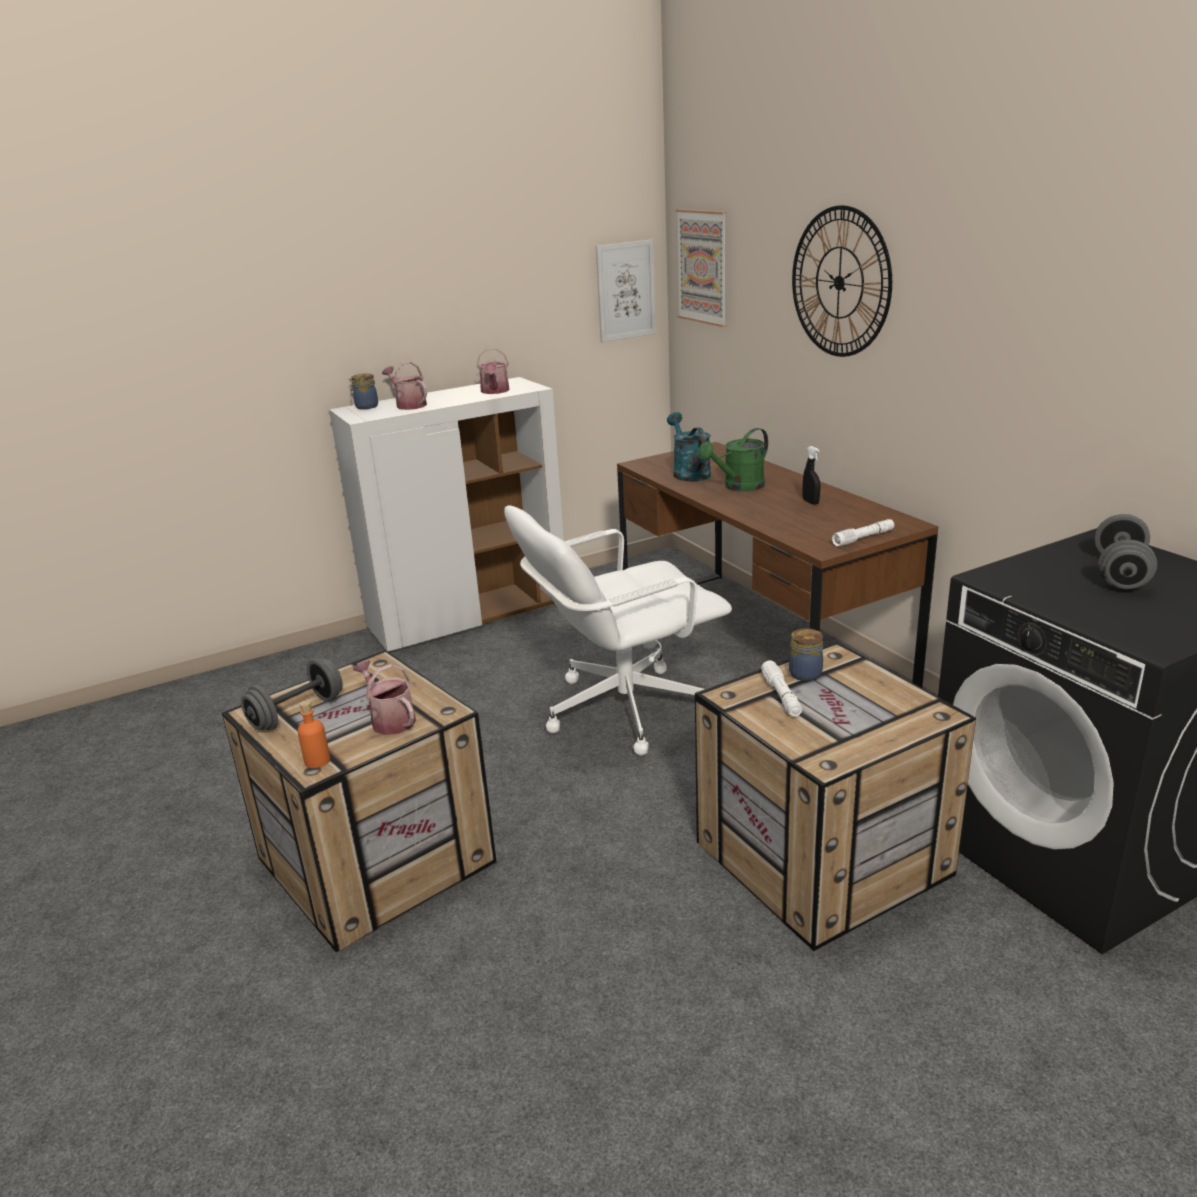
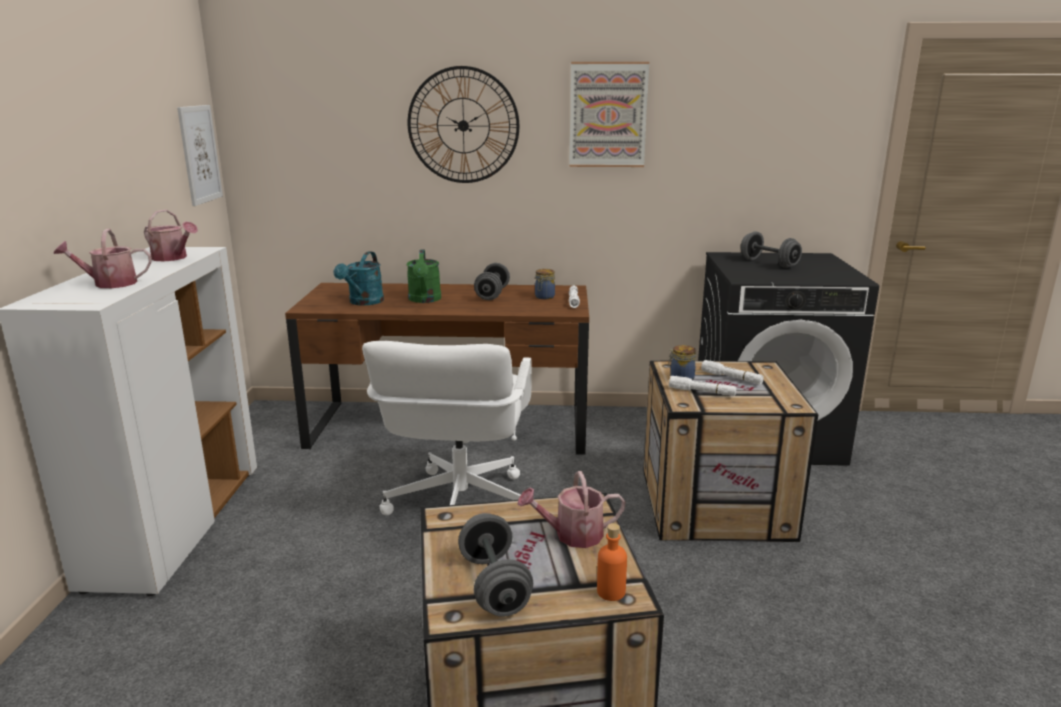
camera: 60 degrees left, 5 degrees down
(365, 407) = (52, 296): jar -> jar (544, 297)
(688, 472) = (363, 302): turquoise watering can -> turquoise watering can turned 90 degrees counterclockwise
(703, 267) = (280, 127): picture -> picture (608, 115)
(810, 502) = (492, 294): black spray bottle -> grey dumbbell
(857, 702) = (731, 378): none -> white flashlight

